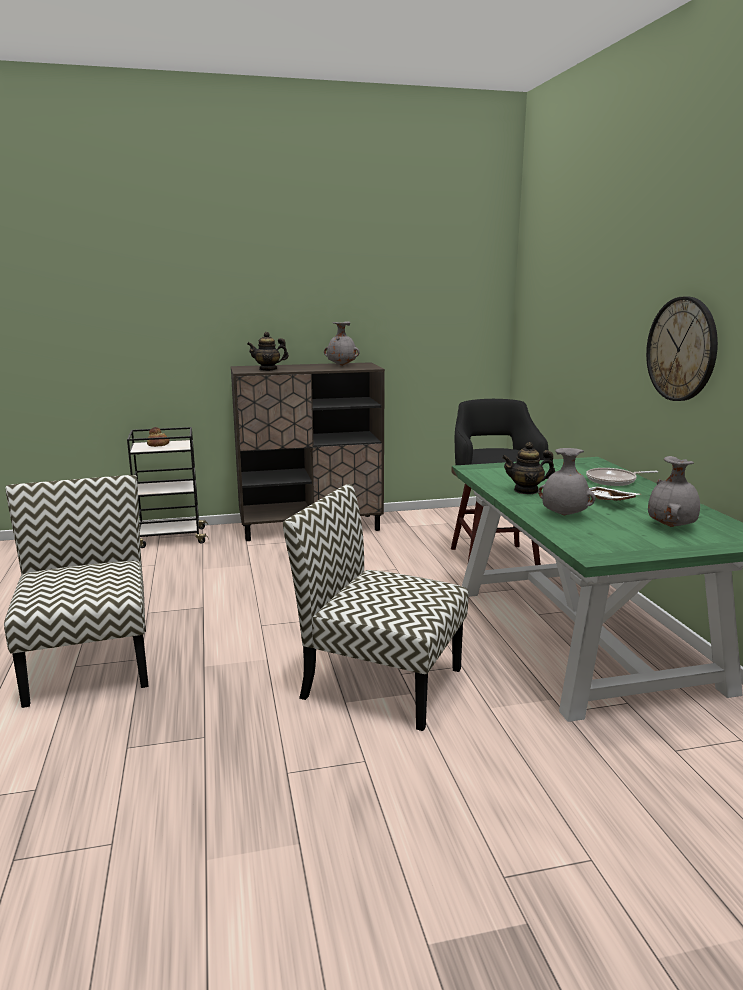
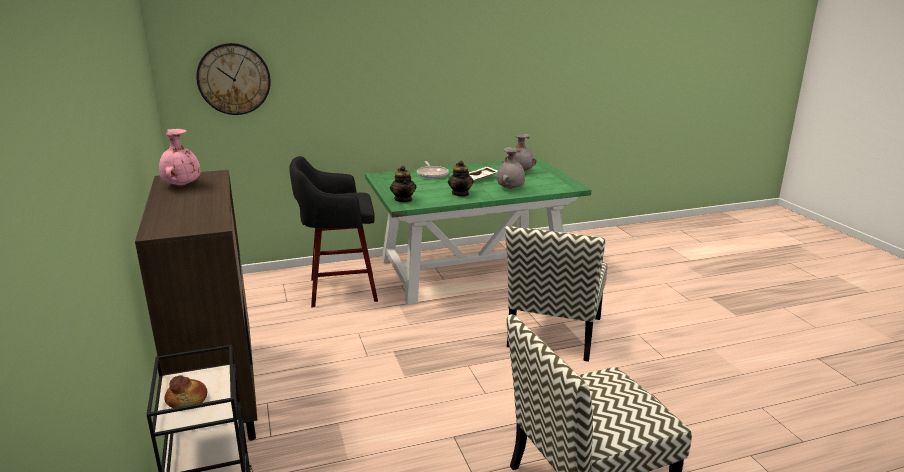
camera: 95 degrees left, 5 degrees up
(268, 369) = (202, 215): teapot -> teapot (403, 199)
(342, 365) = (181, 185): grey vase -> pink vase
(682, 349) = (435, 81): wall clock -> wall clock (234, 79)

